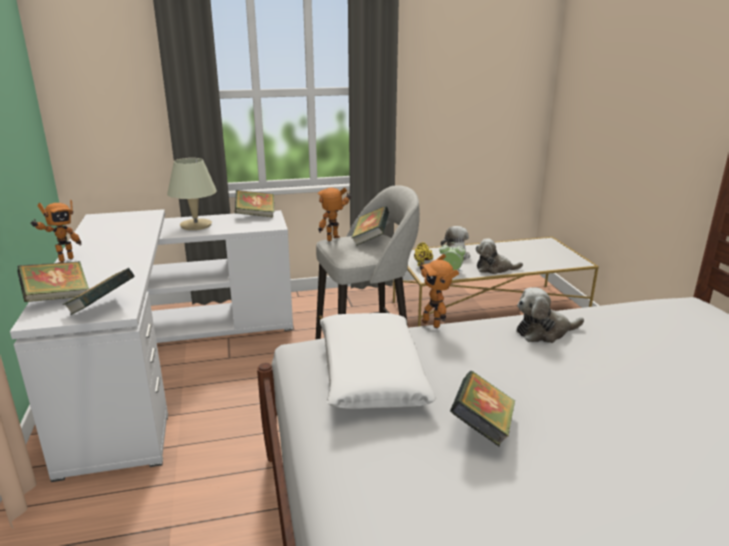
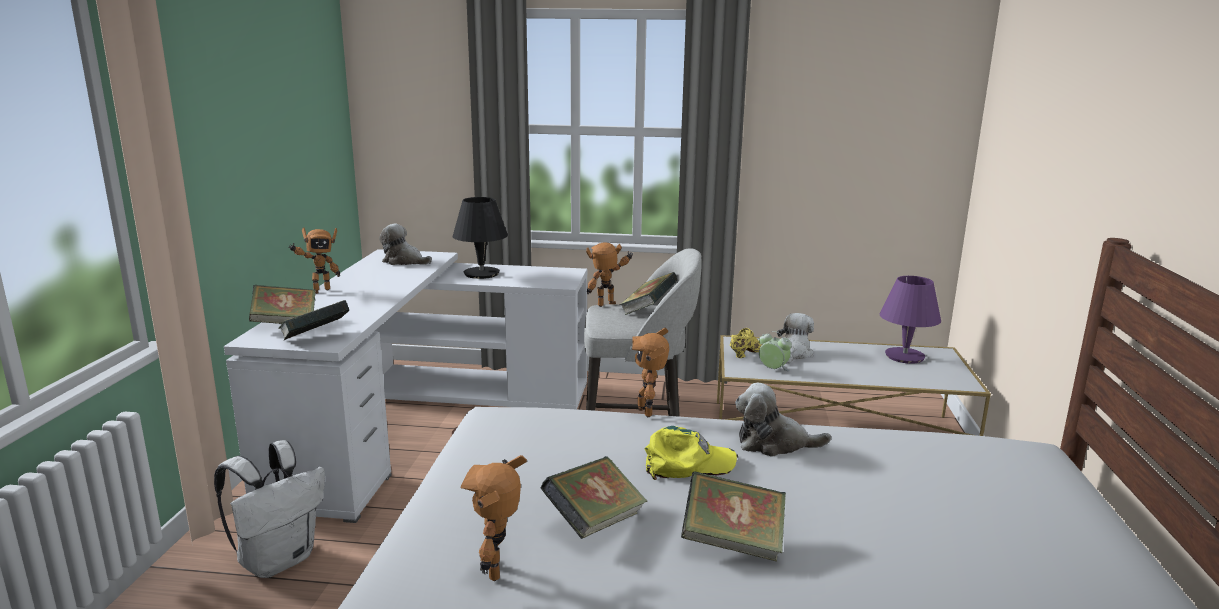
camera: 20 degrees right, 5 degrees down
(109, 518) = (279, 560): none -> white backpack
(196, 225) = (481, 273): beige table lamp -> black table lamp
(255, 215) = (553, 271): book -> book (732, 543)
(371, 373) = (529, 447): white pillow -> none
(446, 491) = (500, 570): none -> toy robot
(494, 269) = (835, 375): plush toy -> plush toy (404, 261)
(503, 361) = (688, 463): none -> yellow cap
(527, 248) = (905, 356): none -> purple table lamp

